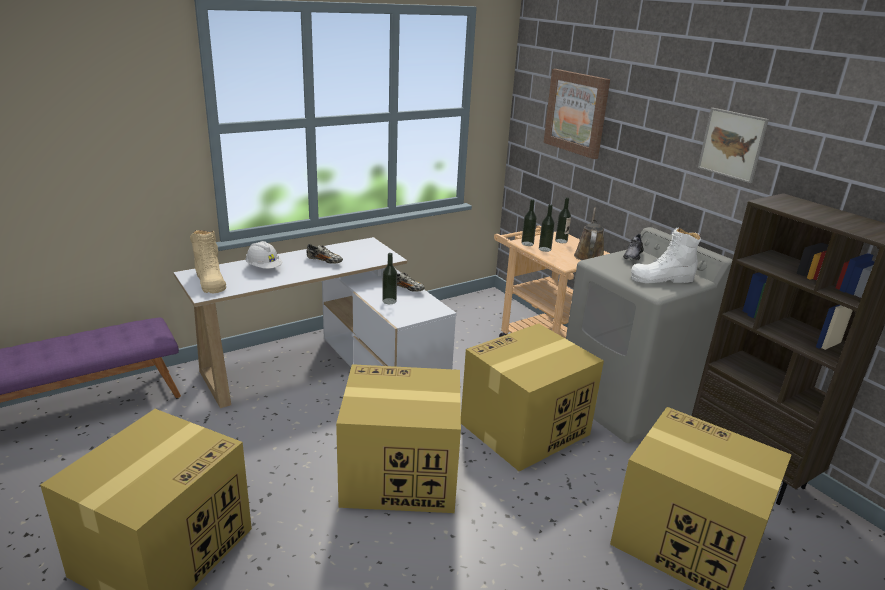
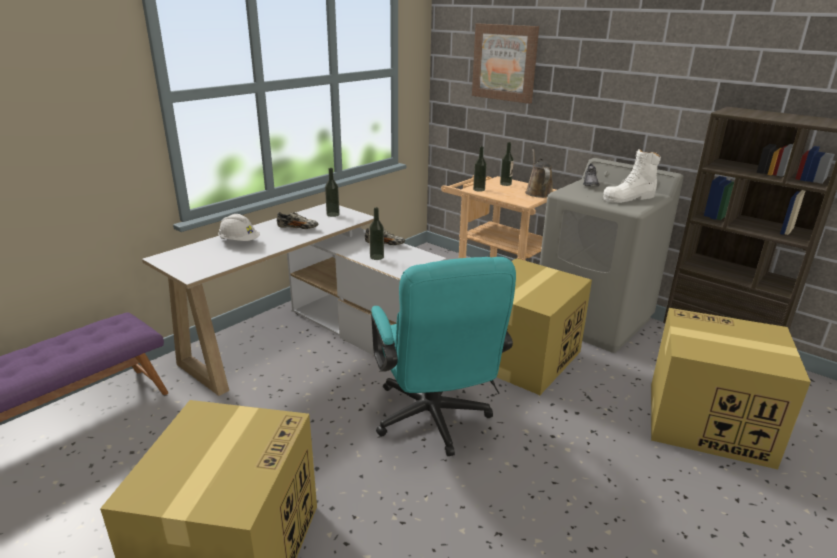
camera: 15 degrees left, 0 degrees up
(210, 281) = (190, 261): beige boot -> none
(398, 475) = (434, 422): cardboard box -> turquoise office chair
(544, 249) = (497, 192): bottle -> bottle (333, 214)
(732, 144) = (671, 70): picture -> none

